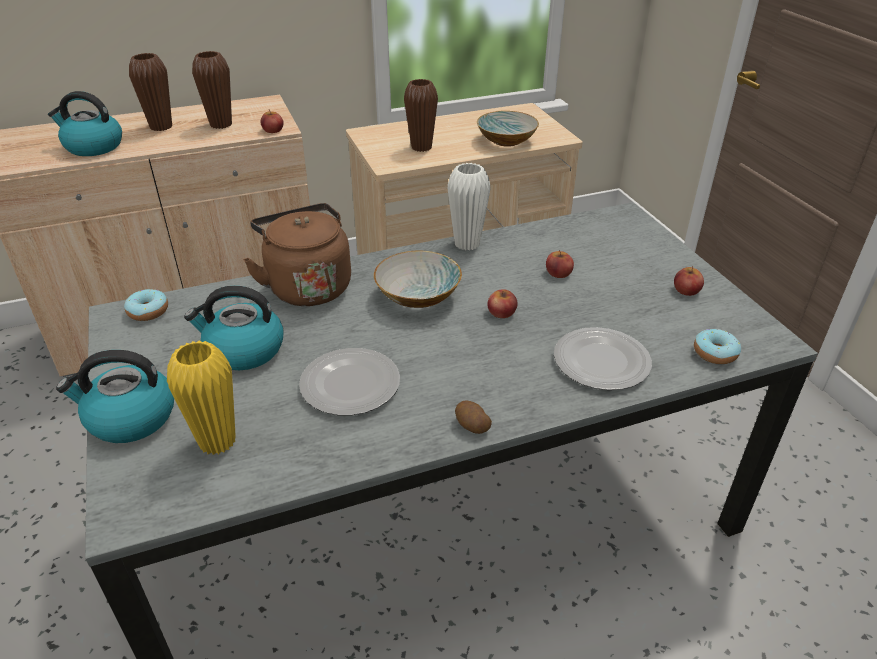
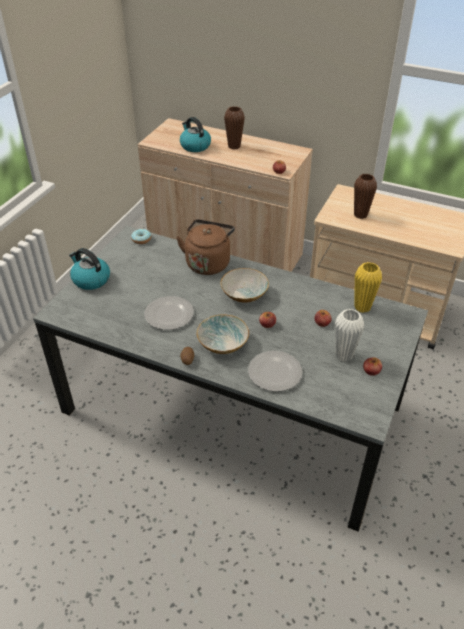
camera: 45 degrees right, 5 degrees up
(217, 441) = (104, 306): yellow vase -> yellow vase (362, 307)
(221, 124) = (260, 157): brown vase -> none
(243, 350) = (152, 276): kettle -> none
(467, 244) = (302, 282): white vase -> white vase (343, 355)
(506, 140) = (415, 234): bowl -> bowl (223, 343)
(715, 353) = (331, 405): donut -> none

